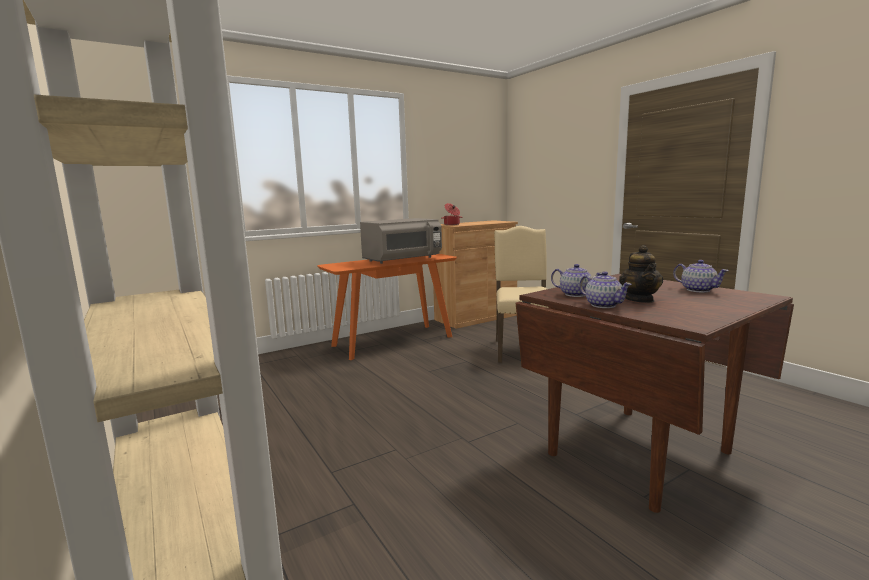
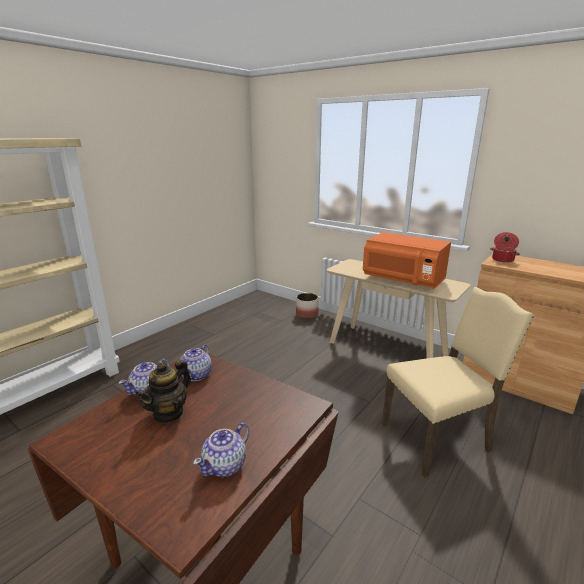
camera: 70 degrees right, 10 degrees up
(269, 360) = (307, 314): none -> planter
(393, 341) = (387, 349): orange console table -> beige console table
(402, 260) = (403, 280): grey microwave -> orange microwave
(639, 300) = (169, 413): teapot -> teapot turned 45 degrees counterclockwise

